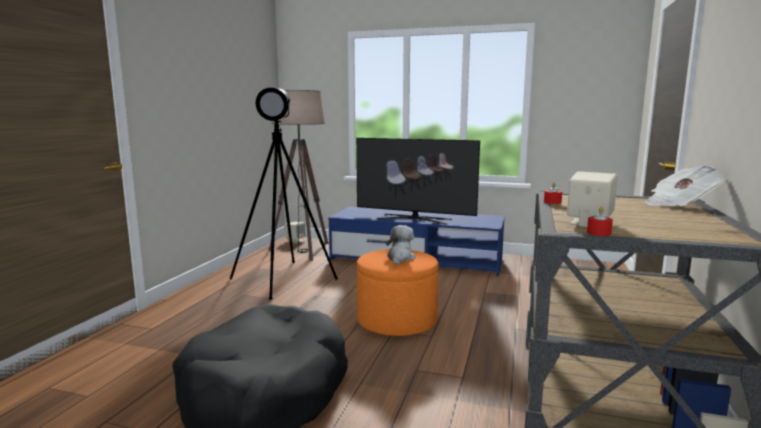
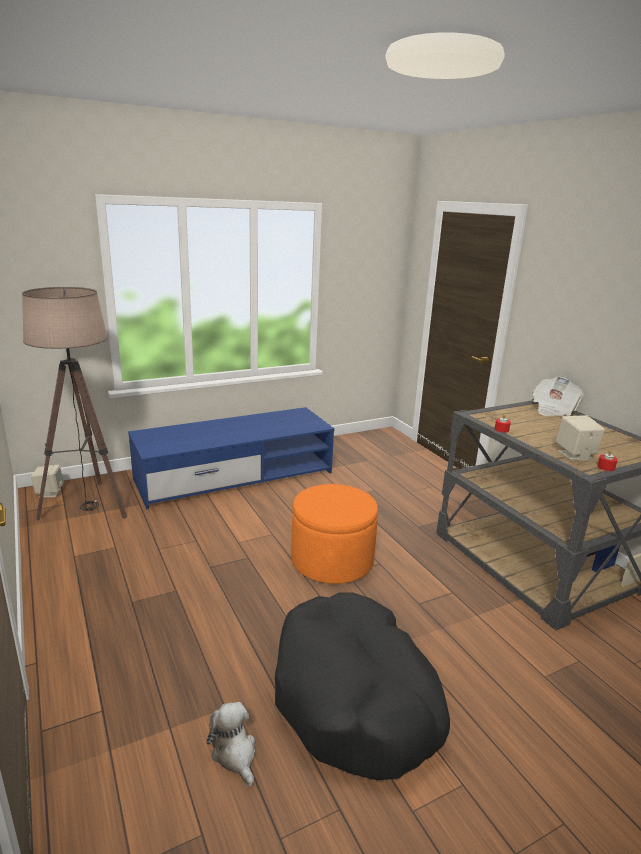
camera: 45 degrees left, 10 degrees up
(283, 279) = (140, 559): black floor lamp -> none
(400, 258) = (339, 501): plush toy -> plush toy (235, 754)
(414, 219) = (238, 434): television -> none

